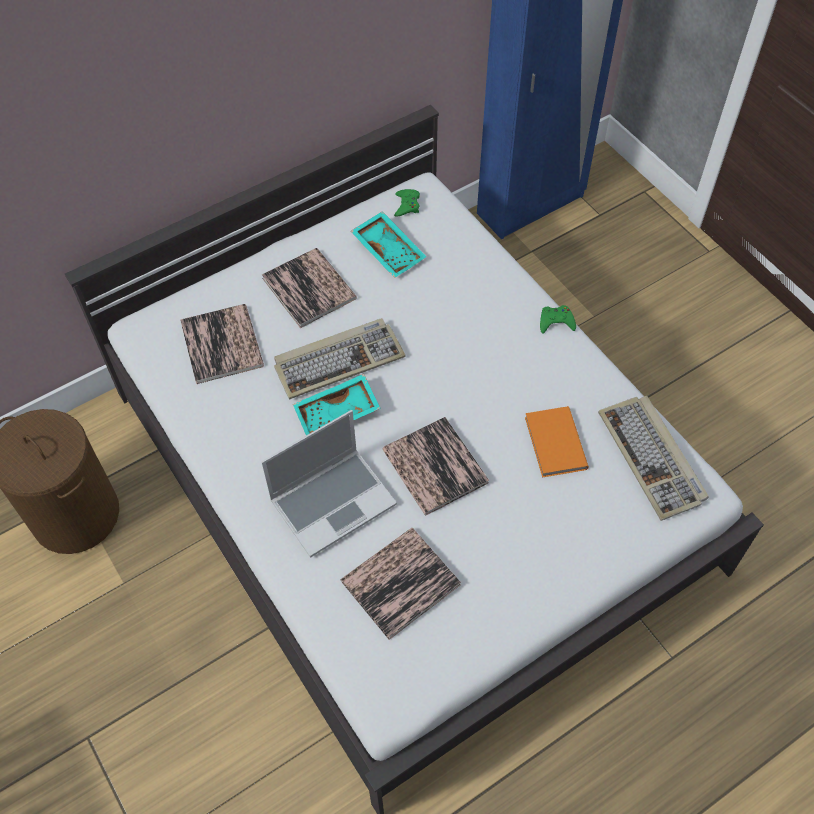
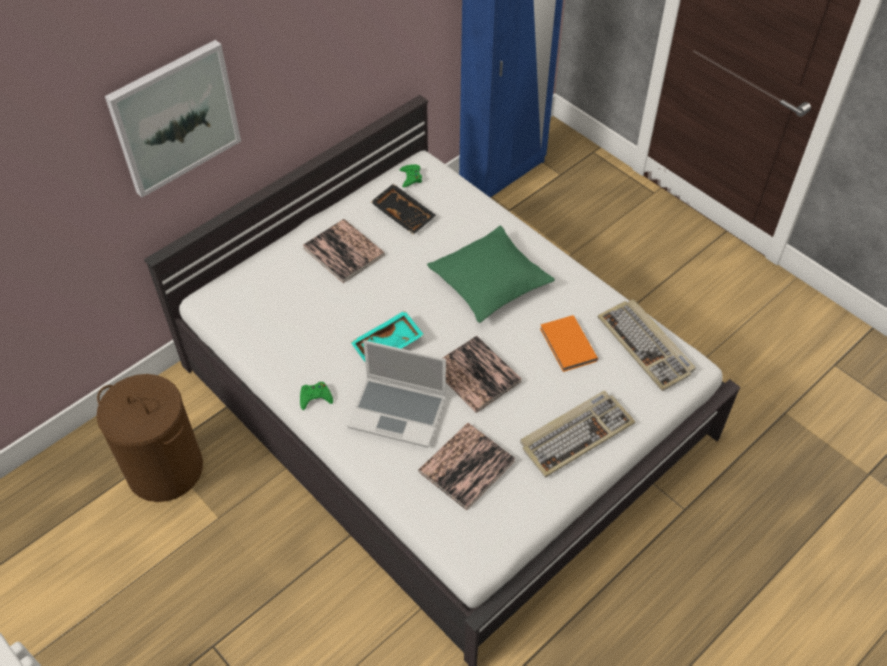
camera: 10 degrees left, 5 degrees down
(102, 110) = (175, 118): none -> picture
(222, 344) = (280, 304): book -> none
(333, 501) = (399, 412): laptop -> laptop turned 60 degrees clockwise
(339, 360) = (380, 304): keyboard -> keyboard (576, 434)
(389, 250) = (404, 214): turquoise tray -> black tray
(475, 349) = (489, 282): none -> green pillow
(556, 322) = (550, 253): green game controller -> green game controller (315, 397)

